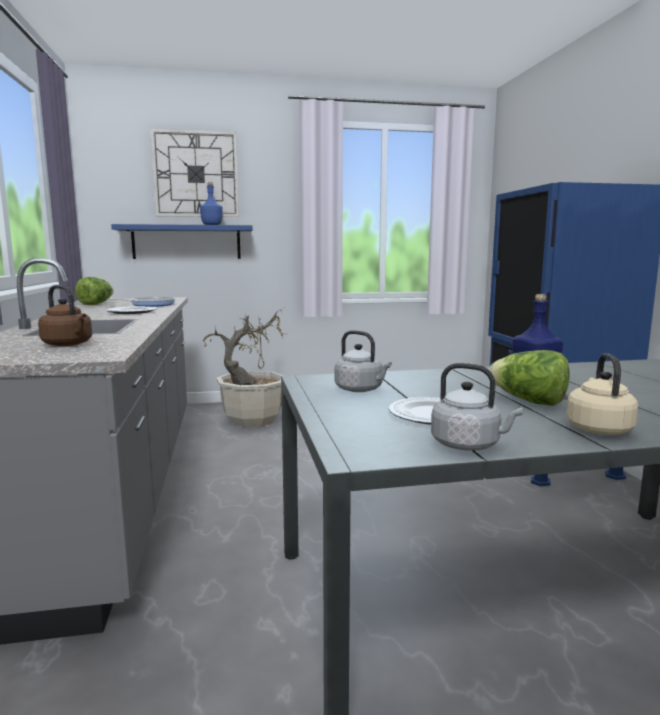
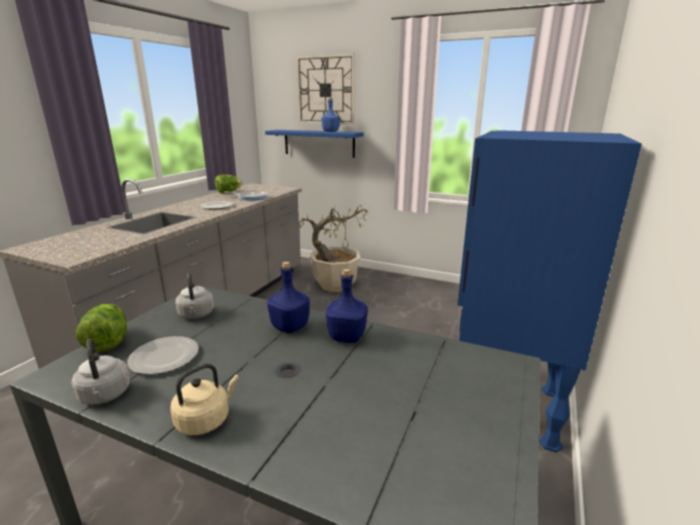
camera: 35 degrees right, 10 degrees up
(69, 344) = (95, 242): brown kettle -> none
(473, 378) = (289, 327): none -> blue bottle
(529, 401) = (250, 369): lettuce -> lettuce (108, 341)

